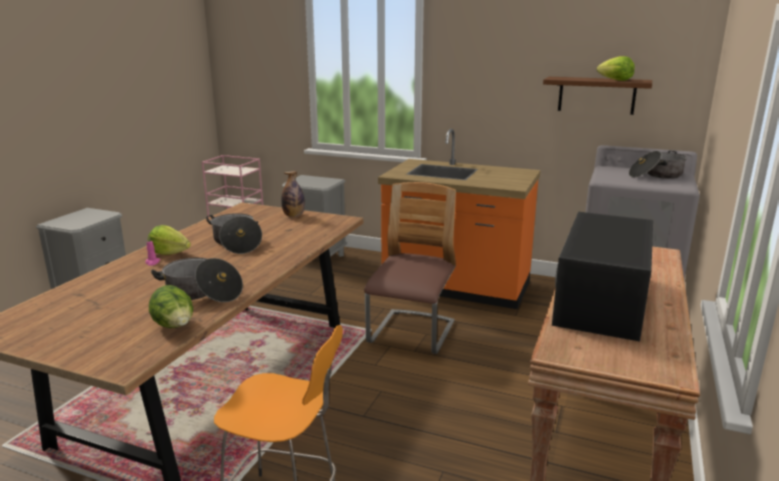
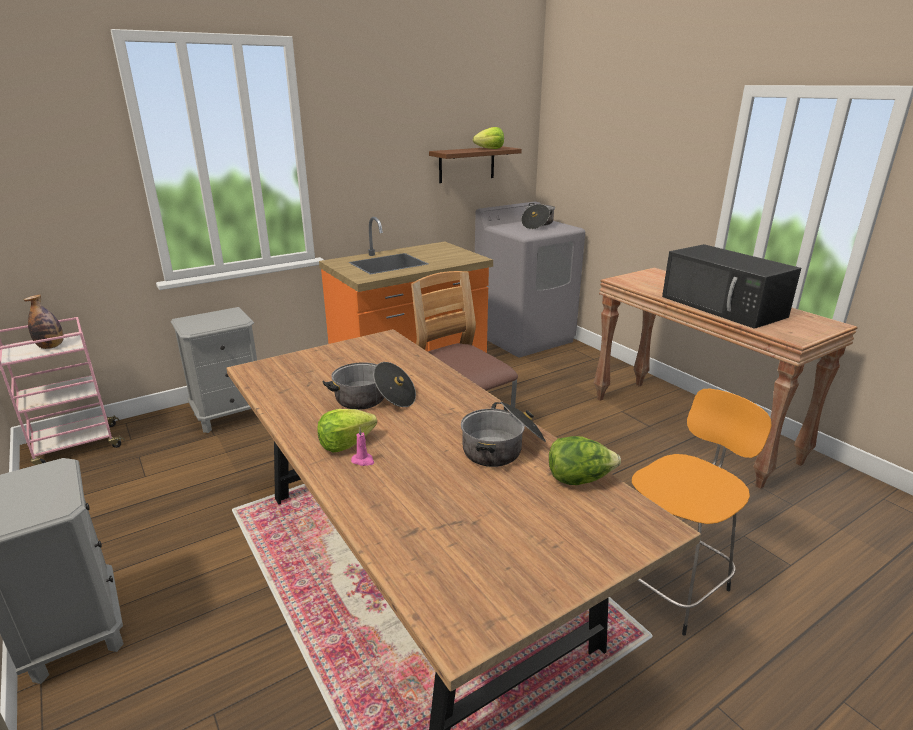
camera: 55 degrees left, 5 degrees up
(294, 216) = (333, 354): bottle -> bottle (51, 346)

